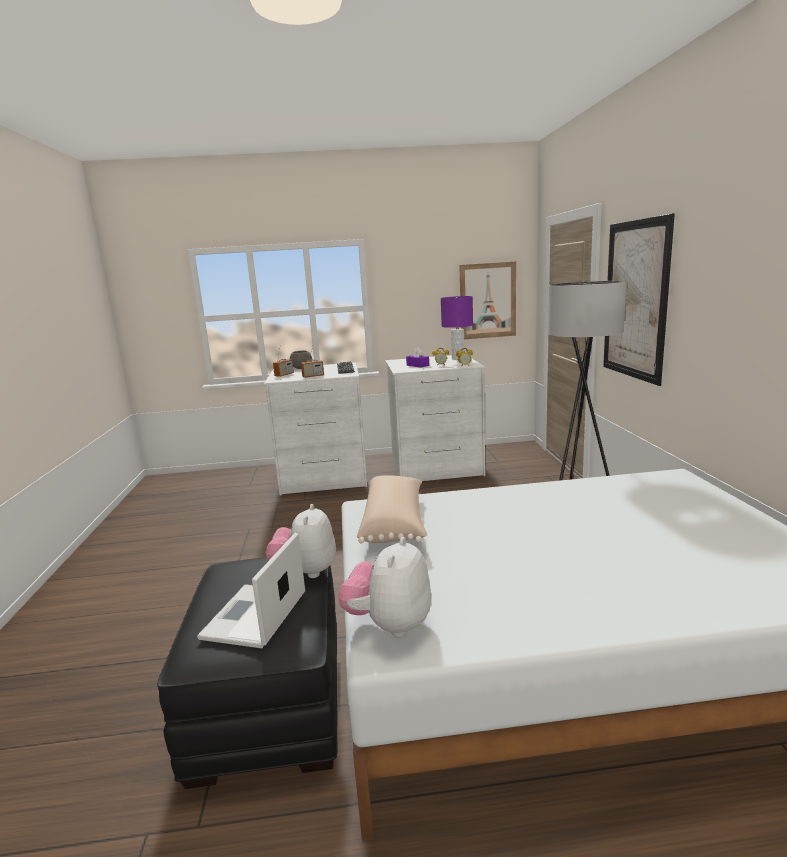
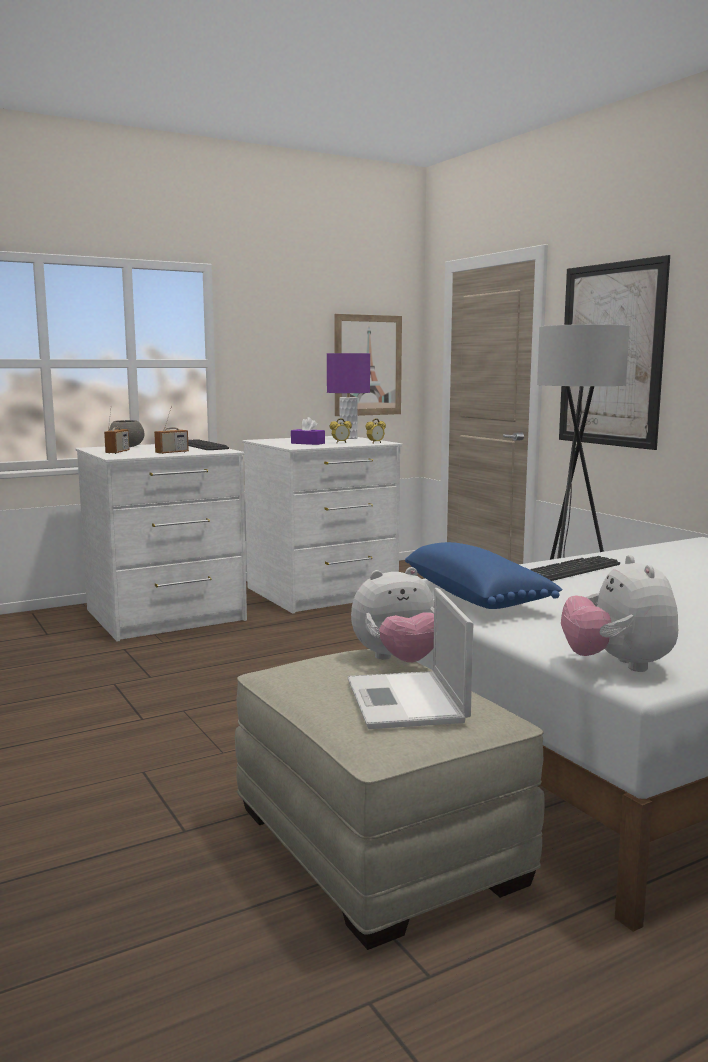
camera: 25 degrees left, 5 degrees down
(271, 700) = (378, 845): black ottoman -> beige ottoman
(306, 571) = (397, 661): plush toy -> plush toy turned 90 degrees counterclockwise
(395, 523) = (477, 597): beige pillow -> blue pillow
(507, 500) = (571, 570): none -> keyboard

